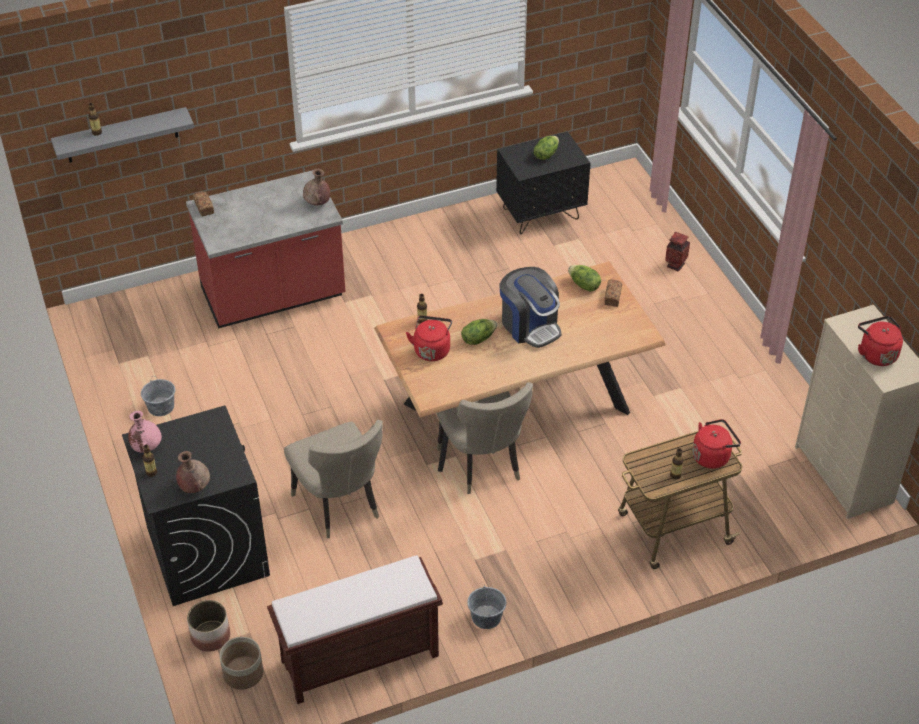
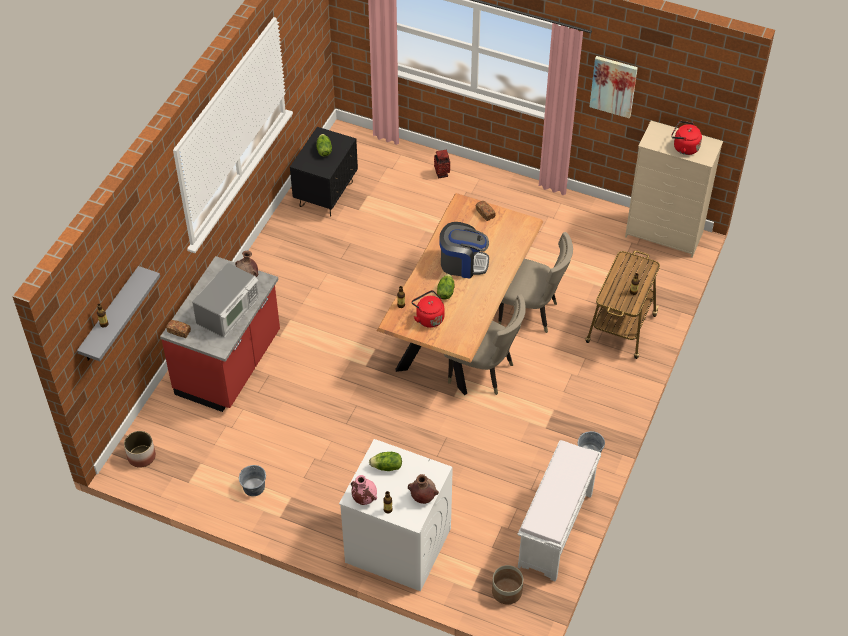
camera: 45 degrees left, 5 degrees up
(207, 550) = (397, 545): black washing machine -> white washing machine
(211, 636) = (463, 588): planter -> planter (141, 456)
(264, 219) = (229, 311): none -> microwave
(340, 506) = (438, 458): beige chair -> beige chair (530, 313)
(358, 659) = (555, 531): brown bench -> white bench
(584, 285) = (461, 217): lettuce -> lettuce (387, 467)
(712, 456) = (637, 267): red kettle -> none
(851, 235) = (613, 86): none -> picture

